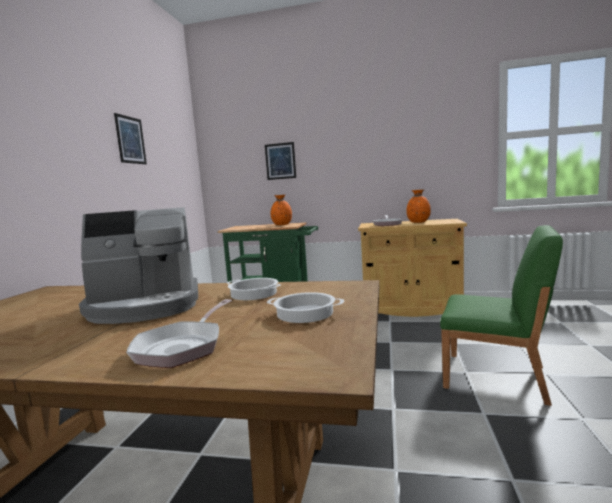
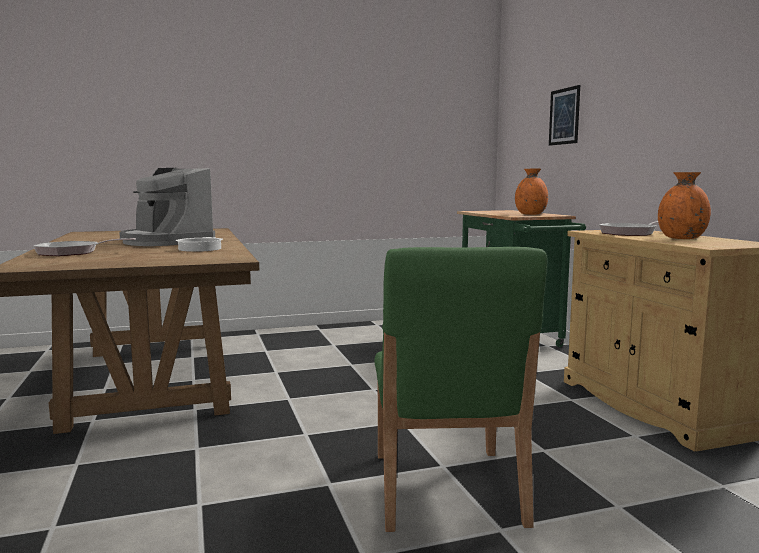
camera: 60 degrees right, 0 degrees up
(130, 140) = (362, 100): picture -> none
(304, 313) = (137, 258): cooking pot -> none

